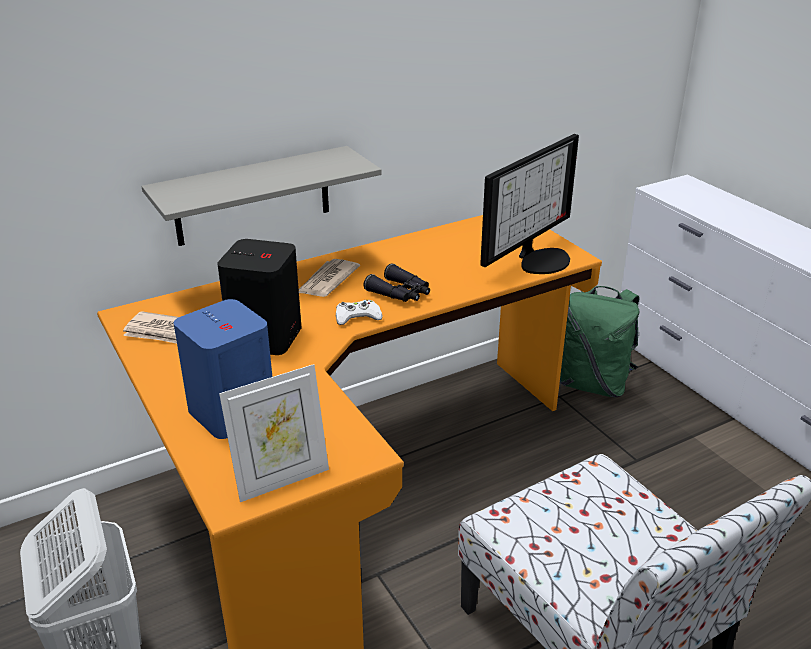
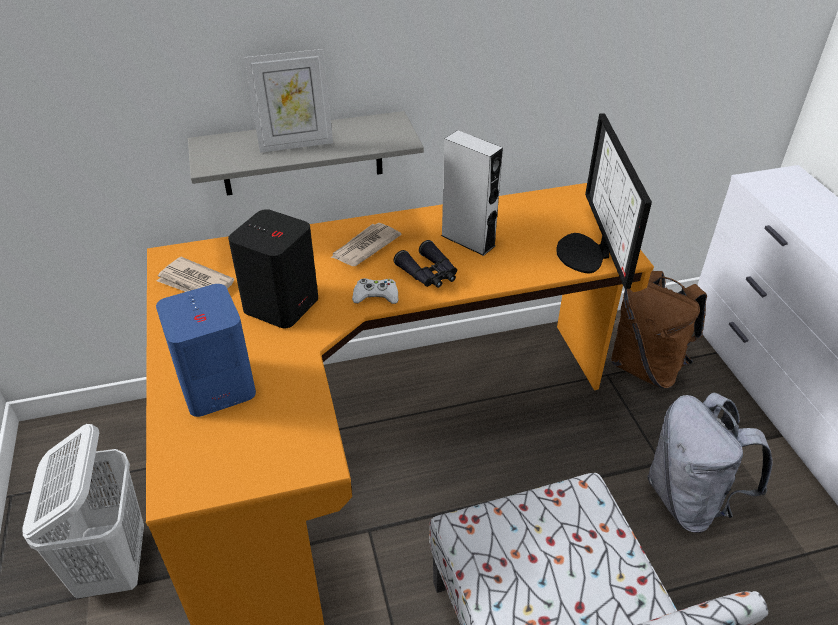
camera: 15 degrees right, 10 degrees up
(281, 479) = (229, 474): picture frame -> picture frame (295, 144)
(425, 263) = (468, 240): none -> grey speaker
(539, 259) = (587, 253): monitor -> monitor turned 120 degrees clockwise
(593, 384) = (647, 367): green backpack -> brown backpack
(674, 486) = (689, 500): none -> grey backpack

